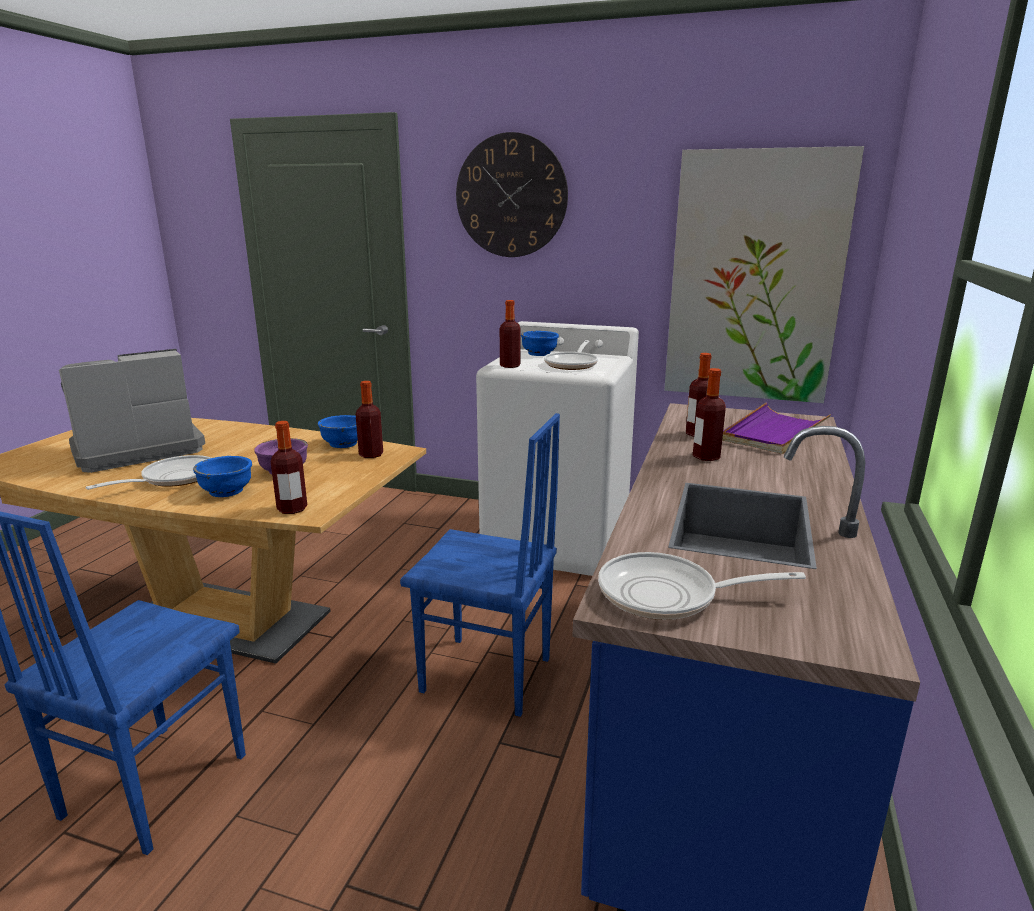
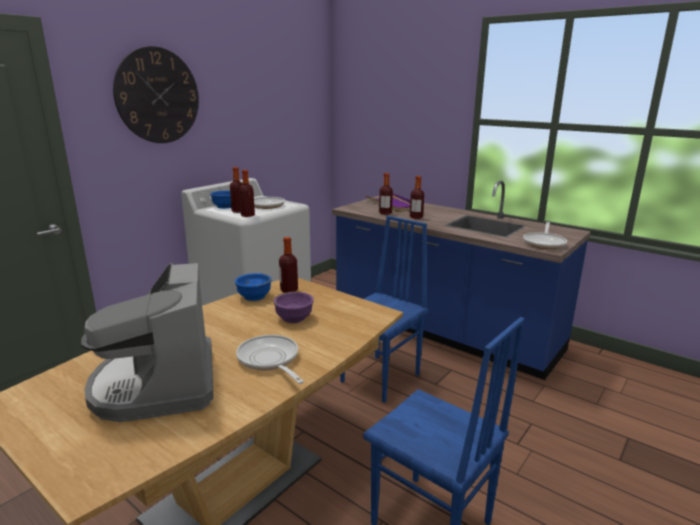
camera: 70 degrees left, 0 degrees up
(226, 491) = (319, 339): blue bowl -> none
(292, 509) = (371, 318): bottle -> bottle (238, 211)
(754, 278) = (292, 138): picture -> none

